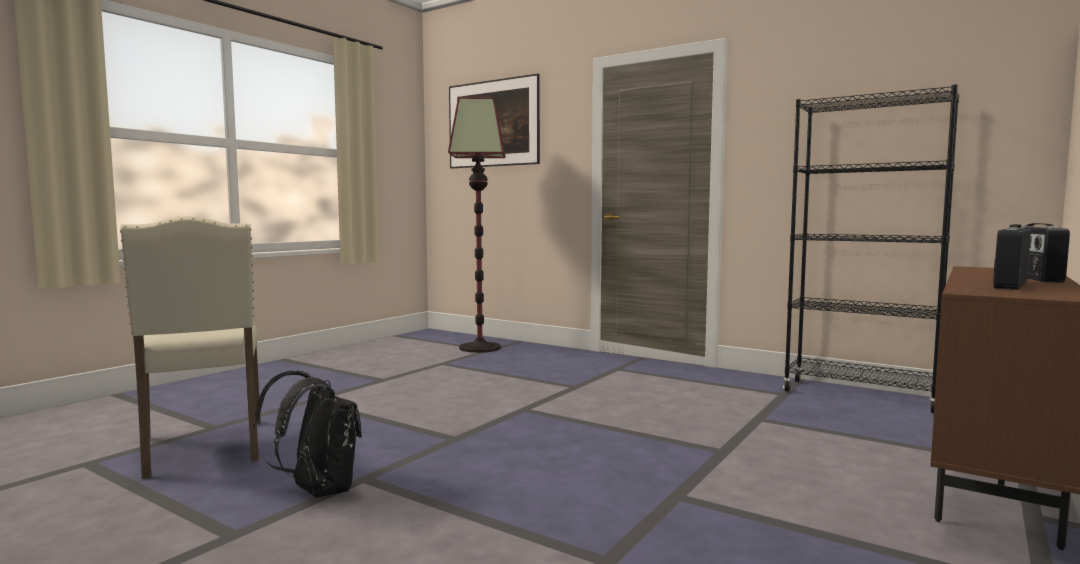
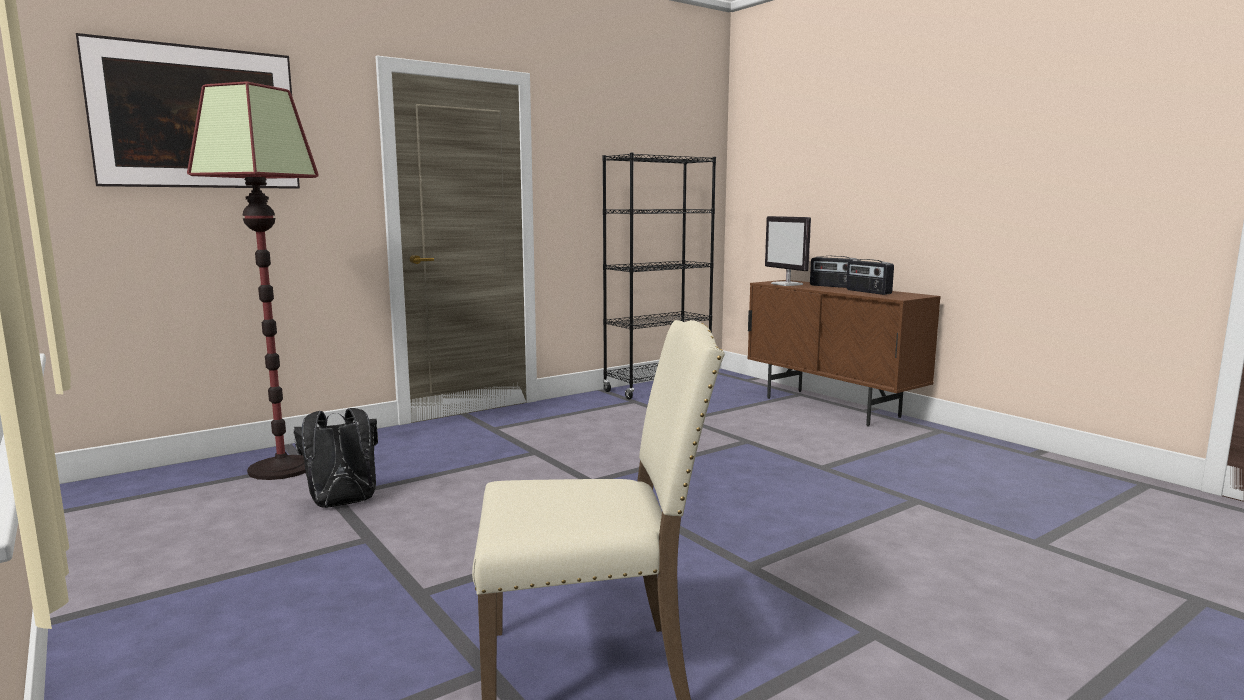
camera: 70 degrees left, 5 degrees up
(317, 491) = (775, 590): black backpack -> black backpack (342, 504)
(981, 271) = (787, 284): none -> monitor

